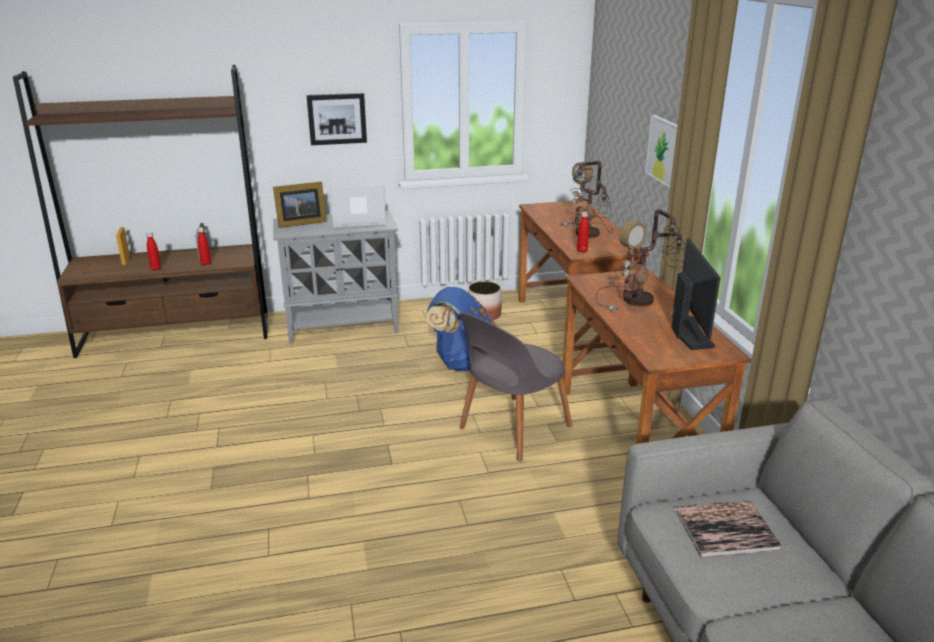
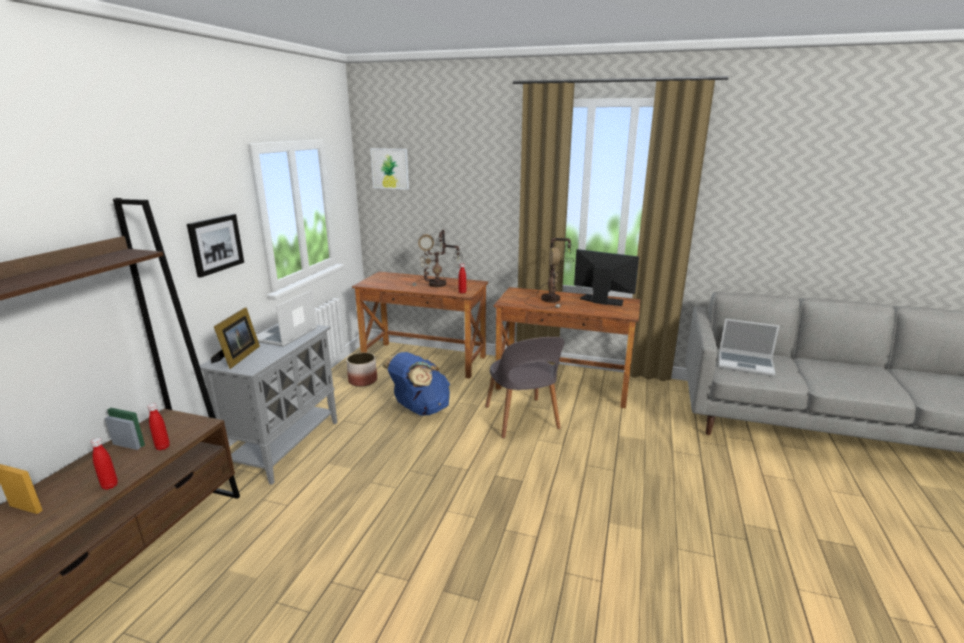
camera: 60 degrees left, 5 degrees down
(664, 151) = (487, 212): picture -> picture (390, 168)
(725, 529) = (746, 364): book -> laptop

